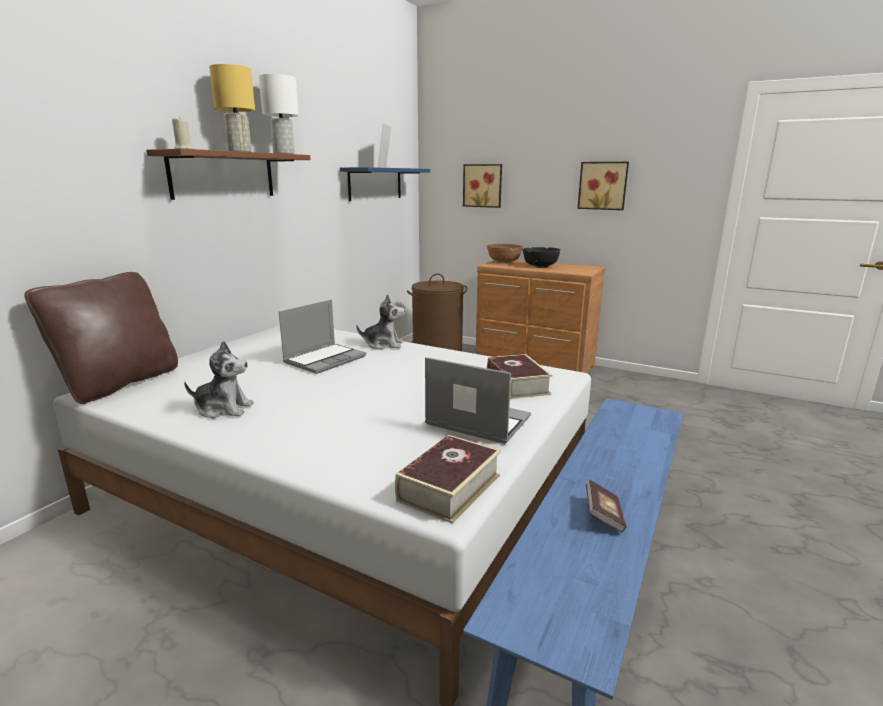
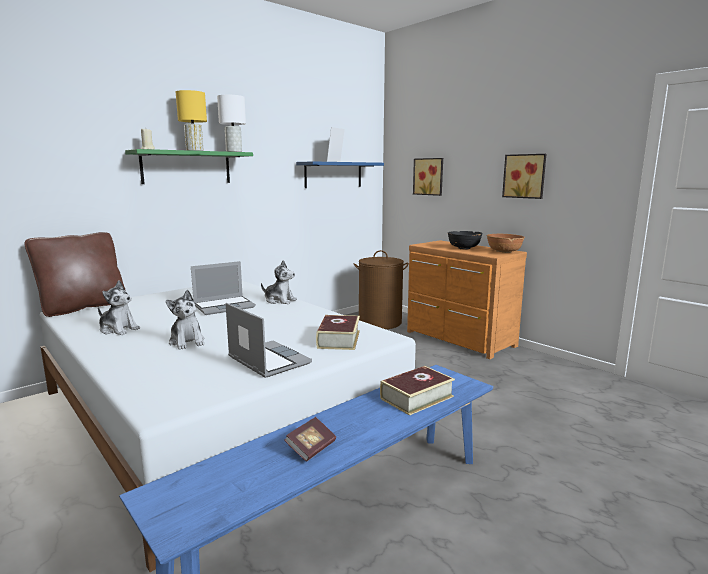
camera: 20 degrees right, 5 degrees down
(223, 175) = (186, 167): brown shelf -> green shelf
(344, 412) = (187, 342): none -> plush toy
(449, 487) = (184, 398): book -> book (416, 397)
(504, 262) = (438, 243): brown bowl -> brown bowl (504, 252)

